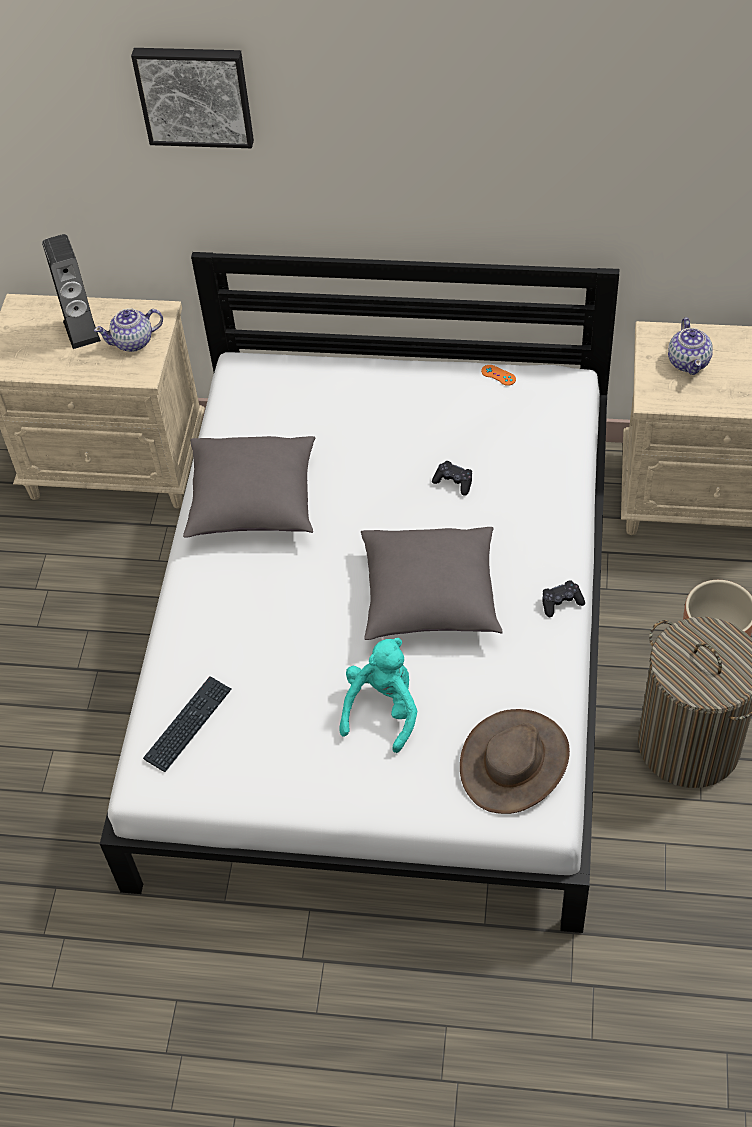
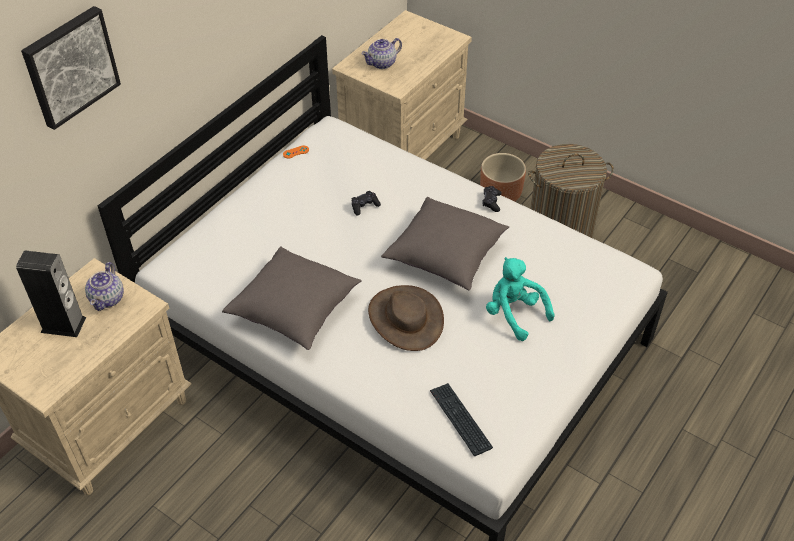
camera: 65 degrees left, 5 degrees down
(515, 762) = (592, 270): brown hat -> brown hat (406, 318)
(688, 361) = (382, 63): teapot -> teapot turned 120 degrees clockwise

